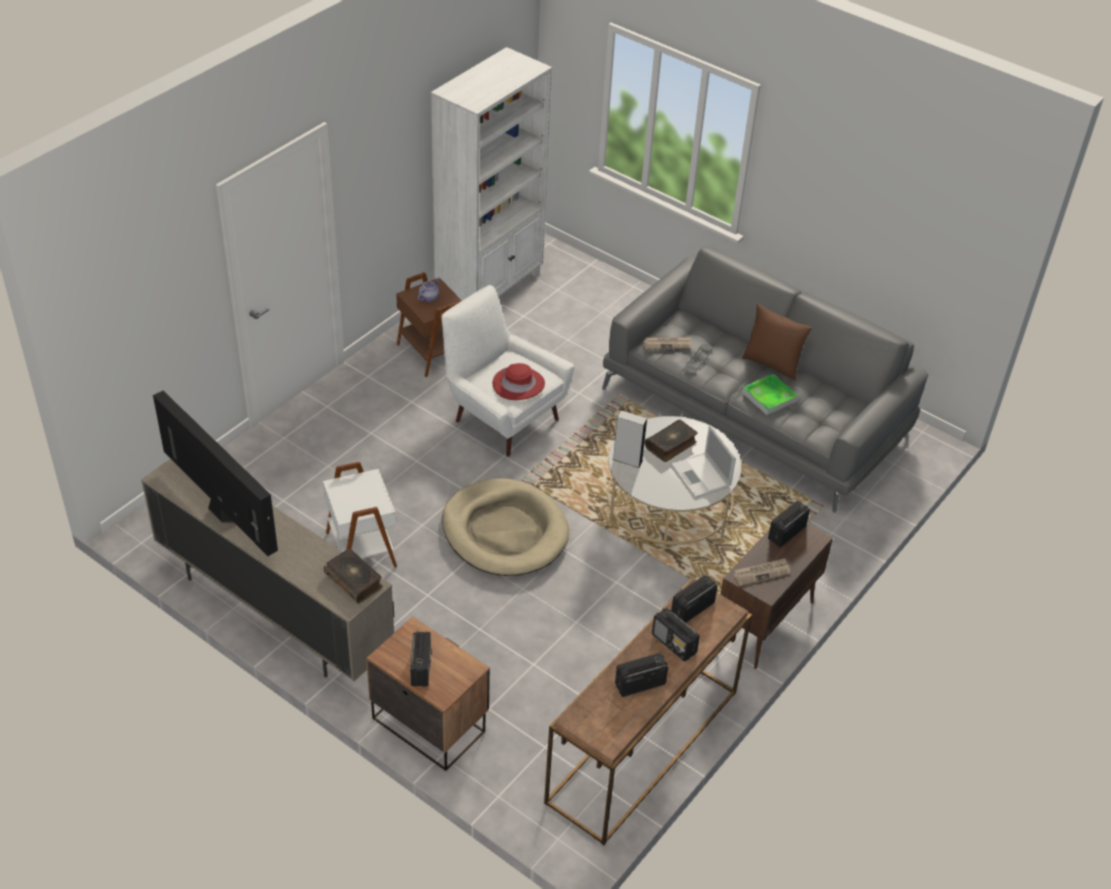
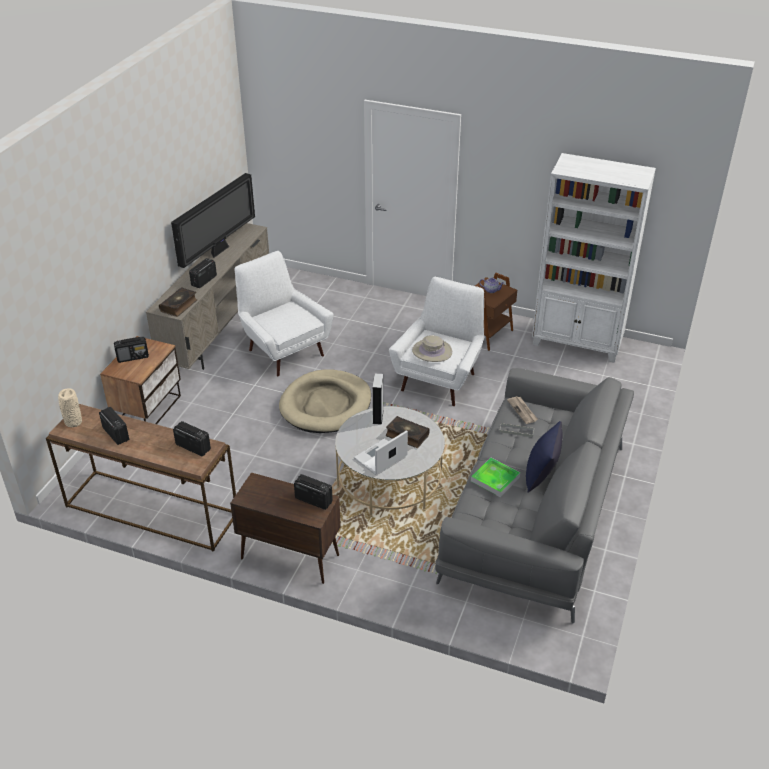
camera: 75 degrees right, 5 degrees down
(362, 548) = (283, 350): white side table -> white armchair
(518, 384) = (432, 351): red hat -> beige hat
(598, 729) = (73, 422): none -> beige vase
(674, 644) = (156, 443): radio -> radio (203, 281)
(761, 573) = (263, 492): newspaper -> none
(772, 364) = (541, 475): brown pillow -> blue pillow

